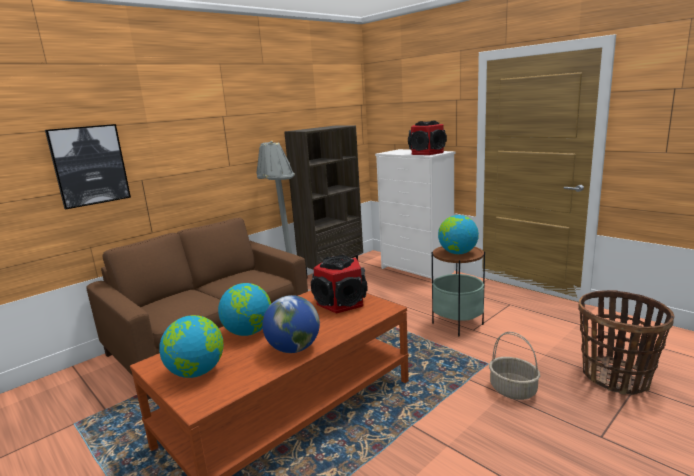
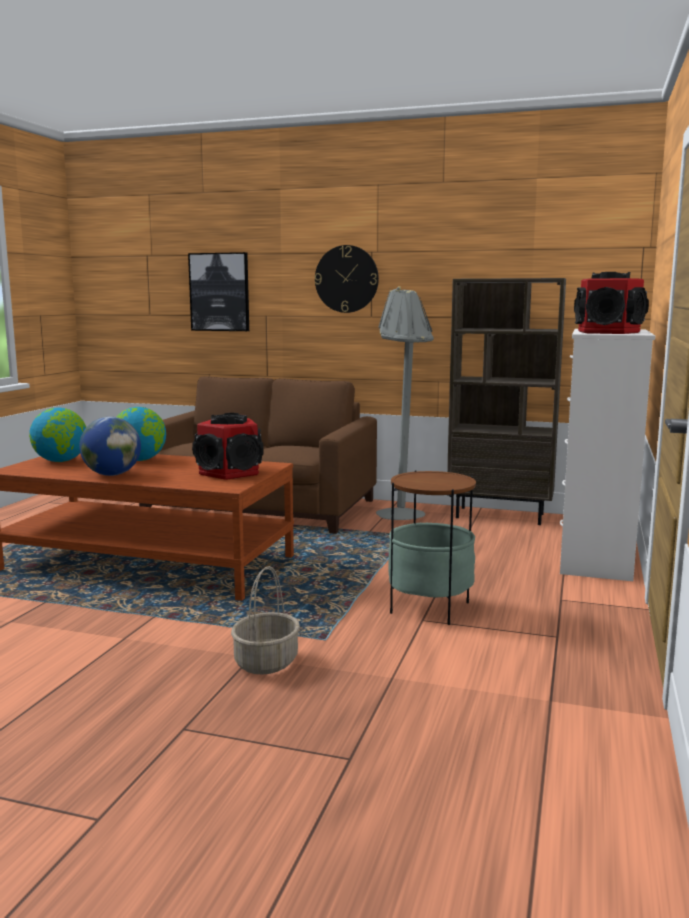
camera: 60 degrees right, 5 degrees down
(208, 139) = (346, 279): none -> wall clock
(457, 253) = (429, 481): globe -> none
(616, 377) = (366, 740): basket -> none

